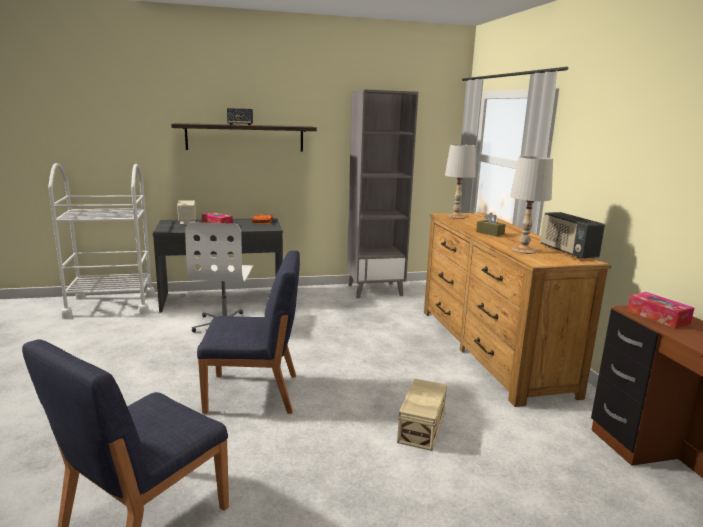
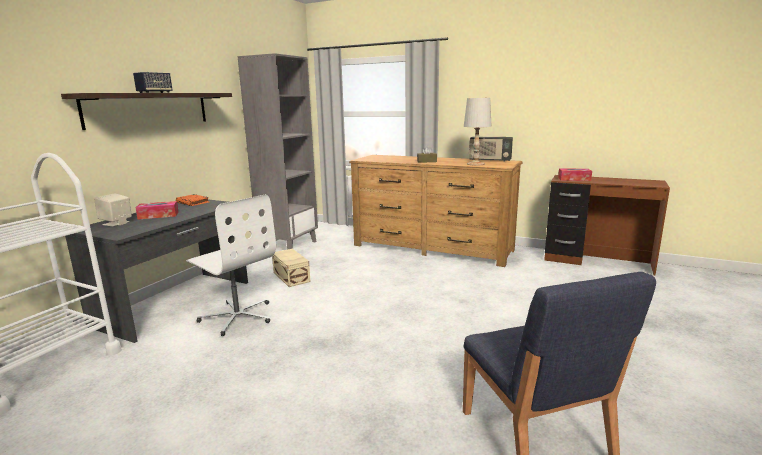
camera: 50 degrees left, 0 degrees up
(254, 393) = (388, 338): blue chair -> none
(420, 427) = (501, 297): beige storage box -> beige storage box (291, 277)
(456, 216) = (371, 159): white table lamp -> none

